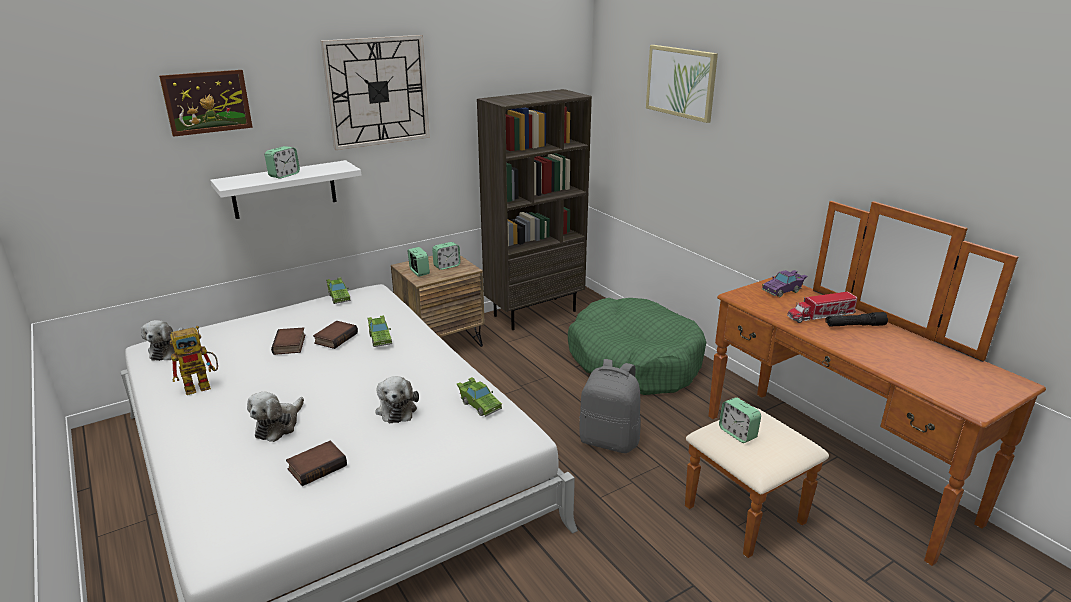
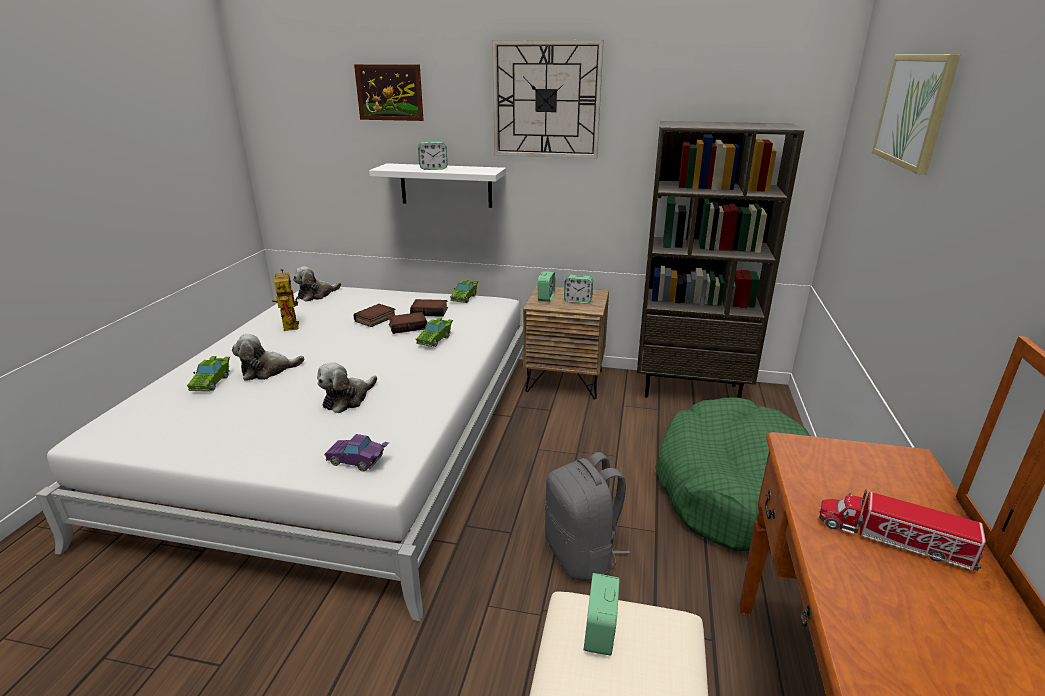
camera: 45 degrees right, 0 degrees up
(203, 385) = (289, 324): toy robot -> toy robot turned 120 degrees counterclockwise
(317, 466) = (231, 412): book -> book (430, 311)
(479, 404) = (403, 429): green toy car -> green toy car (212, 382)
(783, 290) = (891, 472): purple toy car -> purple toy car (358, 461)
(854, 325) = (940, 590): black flashlight -> none

